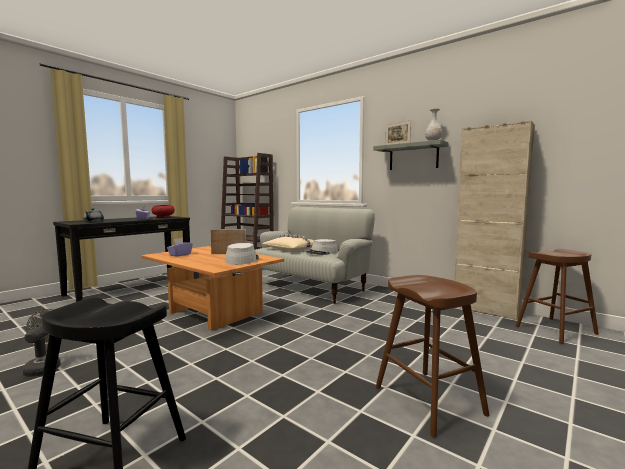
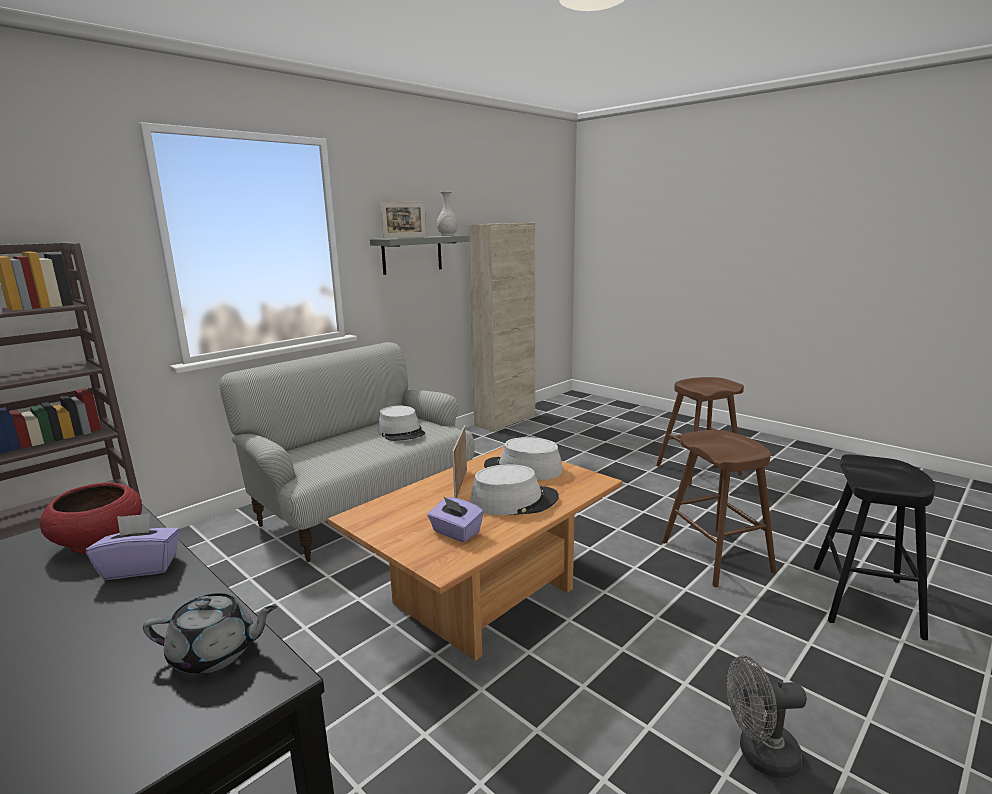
camera: 85 degrees left, 10 degrees up
(203, 259) = (514, 501): none -> grey hat
(292, 249) = (344, 452): beige pillow -> none
(555, 330) = (559, 410): brown stool -> brown stool (716, 556)

